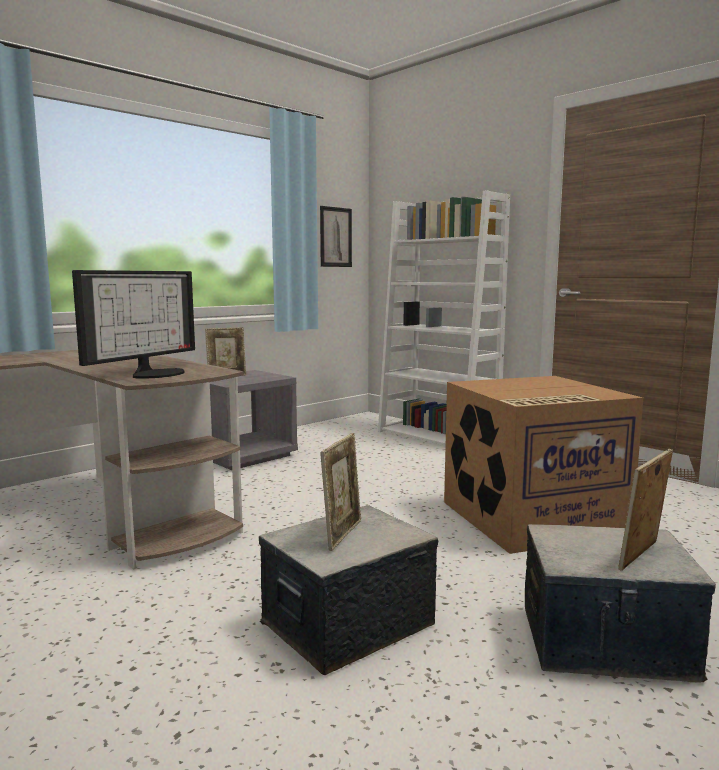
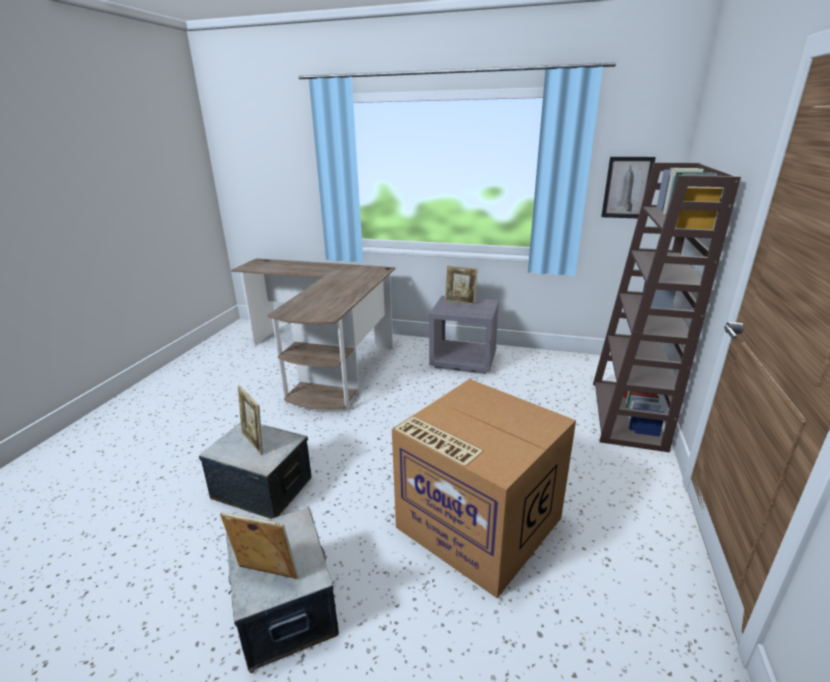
camera: 60 degrees right, 15 degrees up
(155, 373) = (307, 307): monitor -> none
(342, 534) = (254, 443): picture frame -> picture frame turned 60 degrees clockwise
(438, 436) = (628, 415): white bookcase -> brown bookcase

